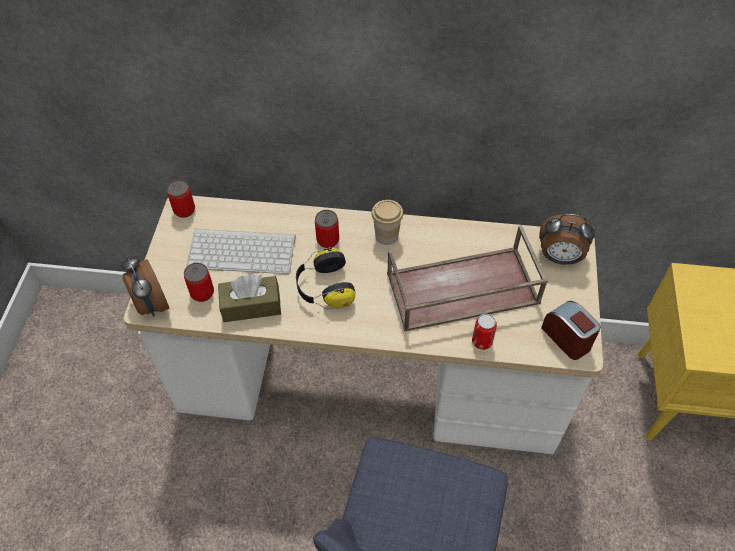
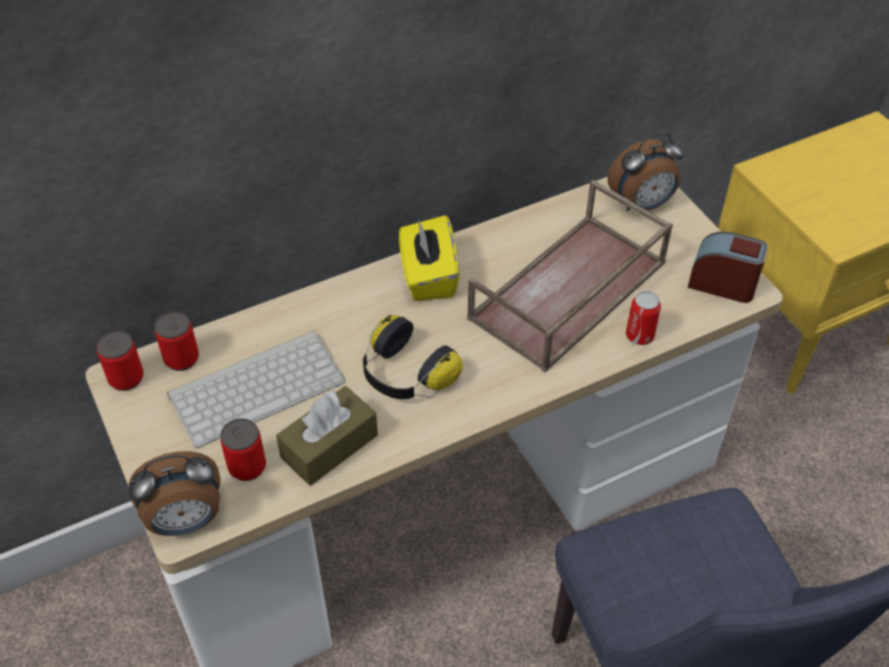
camera: 35 degrees left, 5 degrees down
(150, 305) = (185, 521): alarm clock -> alarm clock turned 45 degrees counterclockwise
(328, 240) = (359, 317): can -> can (181, 358)
(386, 236) = (428, 276): cup -> yellow tissue box

